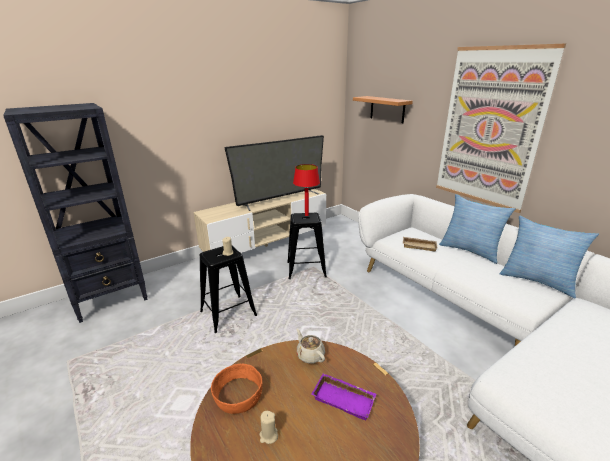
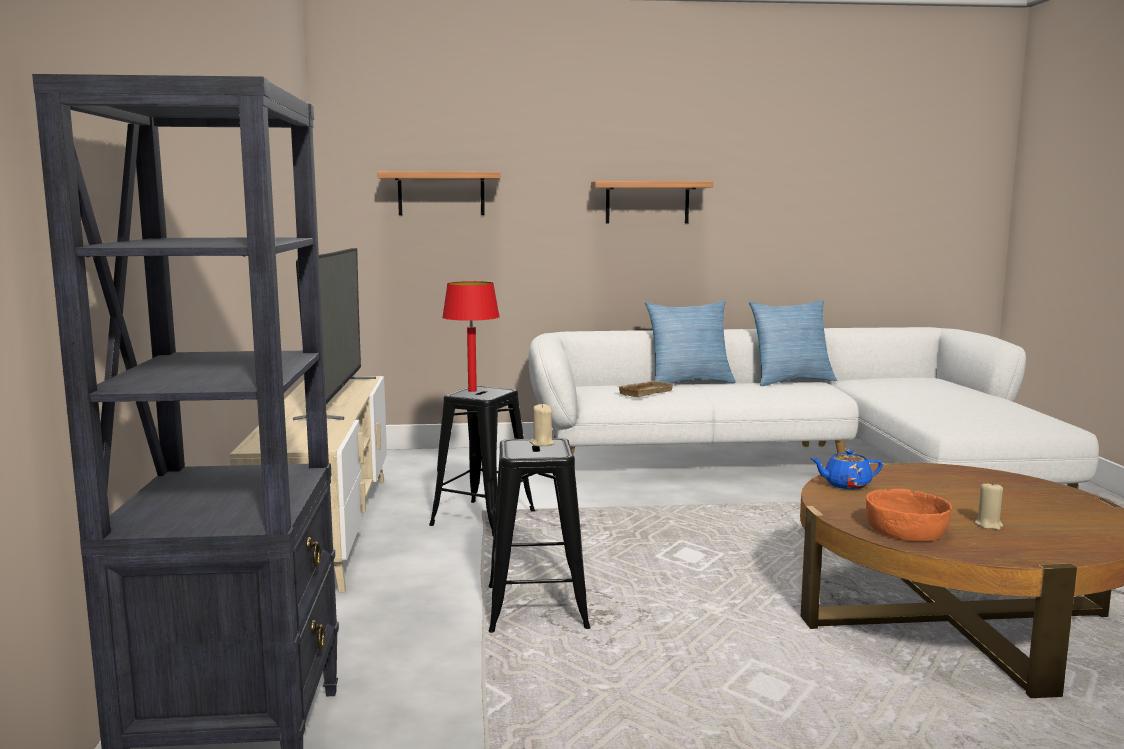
camera: 60 degrees left, 15 degrees down
(310, 355) = (845, 485): beige teapot -> blue teapot
(345, 398) = (940, 485): purple tray -> none
(489, 129) = (647, 202): picture -> shelf

